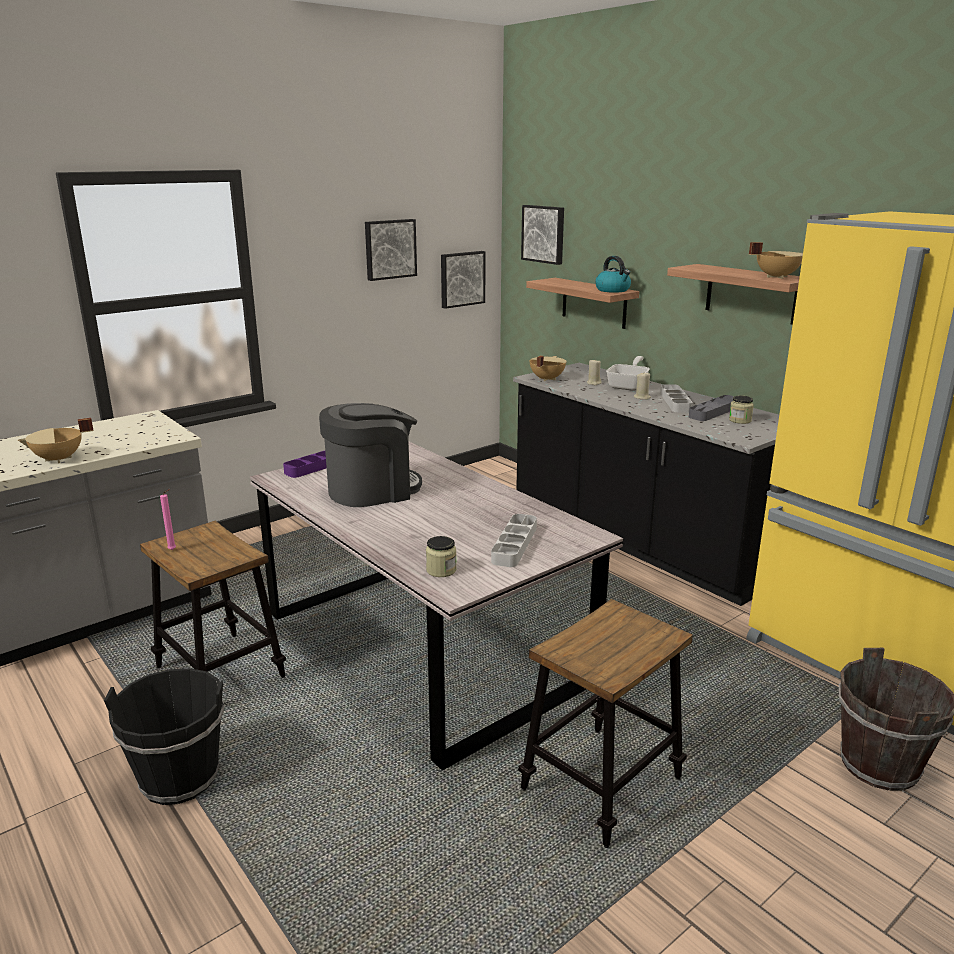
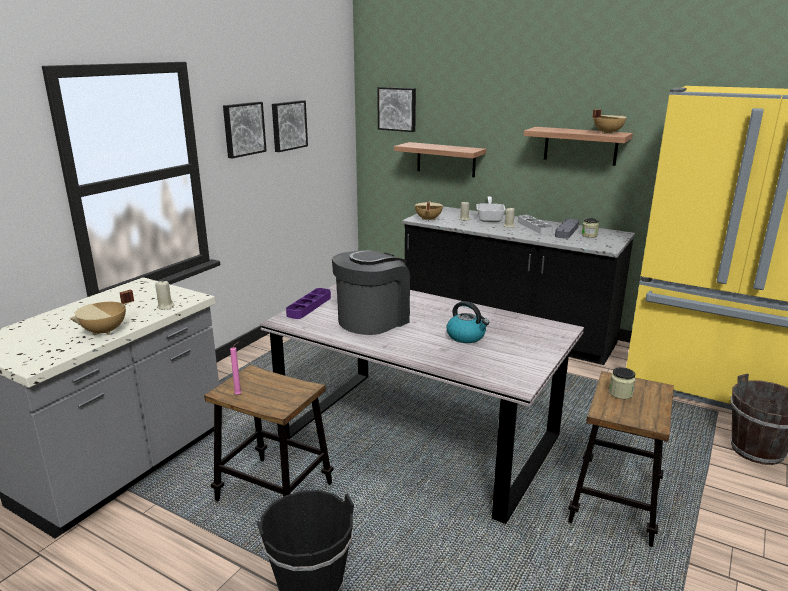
camera: 20 degrees left, 0 degrees up
(141, 442) = (165, 306): none -> beige candle
(441, 570) = (492, 371): jar -> jar (620, 393)
(461, 279) = (333, 147): picture -> picture (243, 129)
(514, 544) = (520, 343): grey tray -> none
(613, 290) = (468, 149): kettle -> kettle (466, 336)

